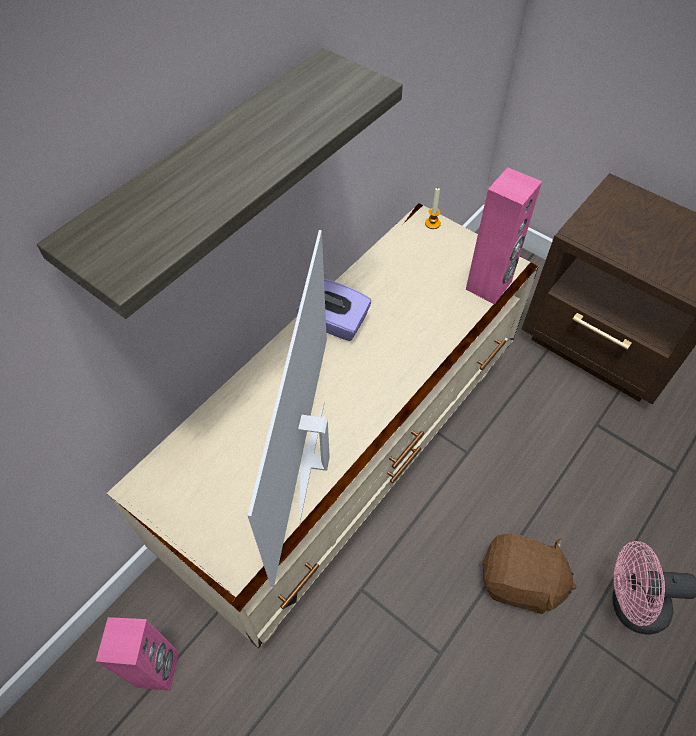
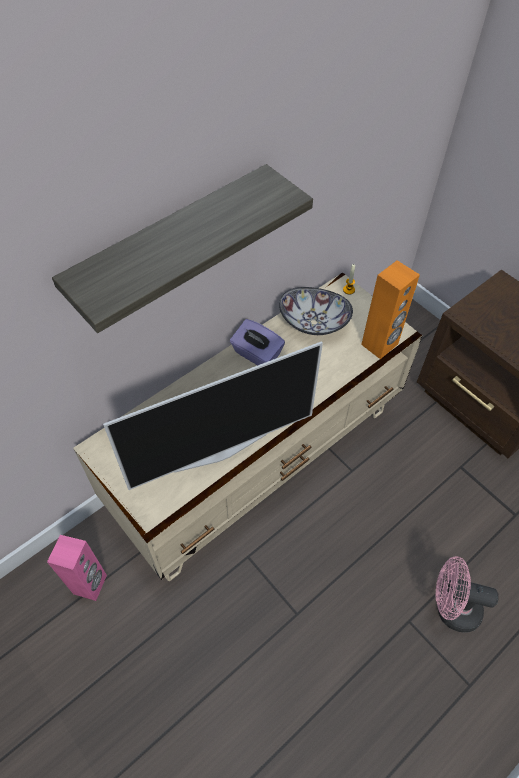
camera: 10 degrees right, 0 degrees up
(315, 462) = (220, 451): television -> television turned 135 degrees counterclockwise
(398, 270) = (314, 322): none -> bowl
(489, 286) = (380, 344): pink speaker -> orange speaker
(520, 582) = (369, 574): brown plush toy -> none

